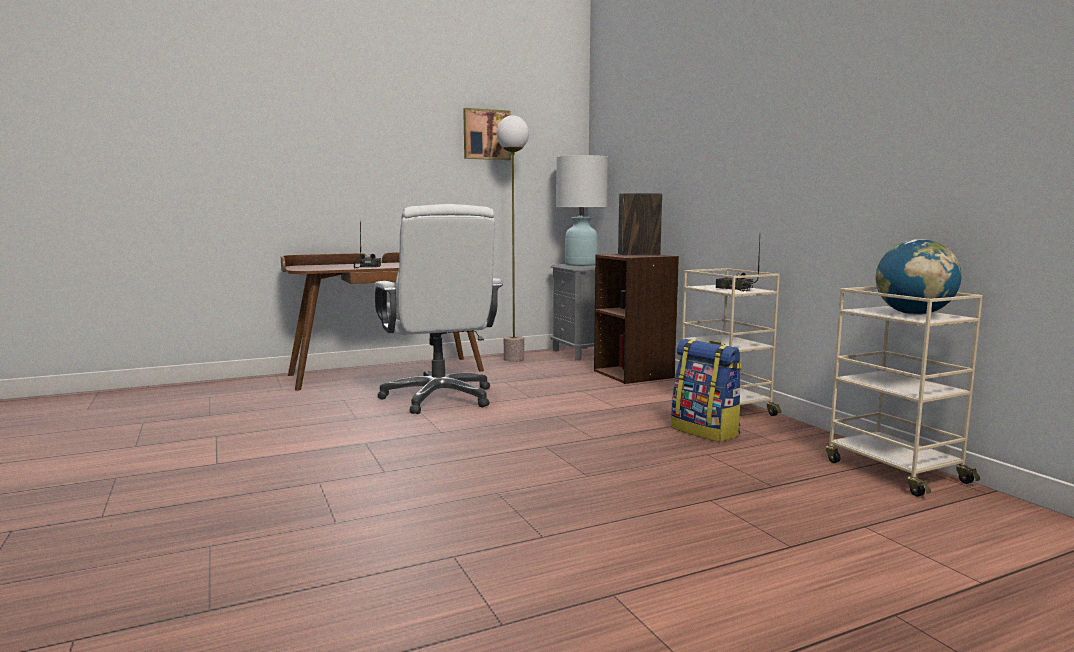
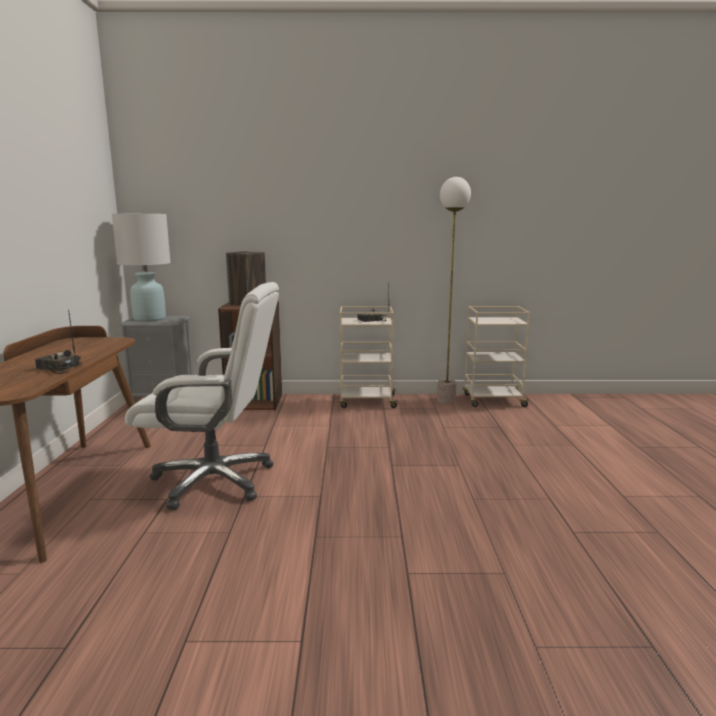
camera: 65 degrees left, 5 degrees up
(486, 134) = (56, 186): picture -> none
(513, 359) = (130, 426): floor lamp -> floor lamp (445, 400)
(706, 431) = (404, 417): backpack -> none
(914, 314) = (501, 320): globe -> none

